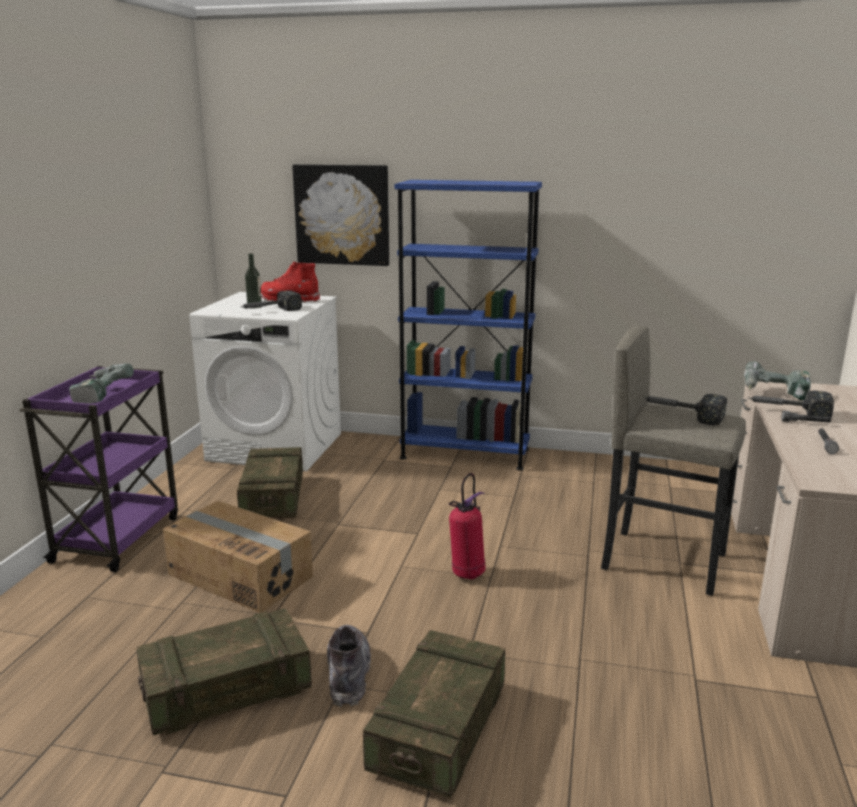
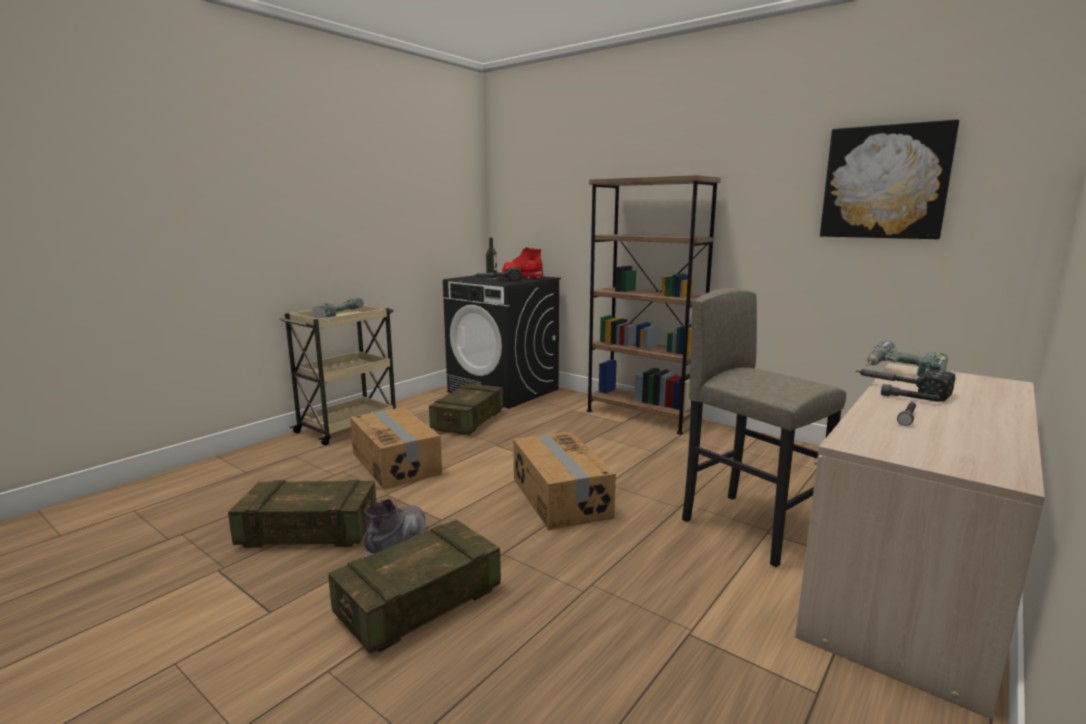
camera: 25 degrees right, 5 degrees down
(118, 537) = (348, 426): purple cart -> beige cart
(276, 447) = (504, 391): white washing machine -> black washing machine
(342, 215) = (568, 212): picture -> picture (885, 182)
(465, 454) = (642, 416): blue bookcase -> brown bookcase
(467, 573) = (559, 497): fire extinguisher -> cardboard box
(681, 414) = (767, 375): hammer -> none

